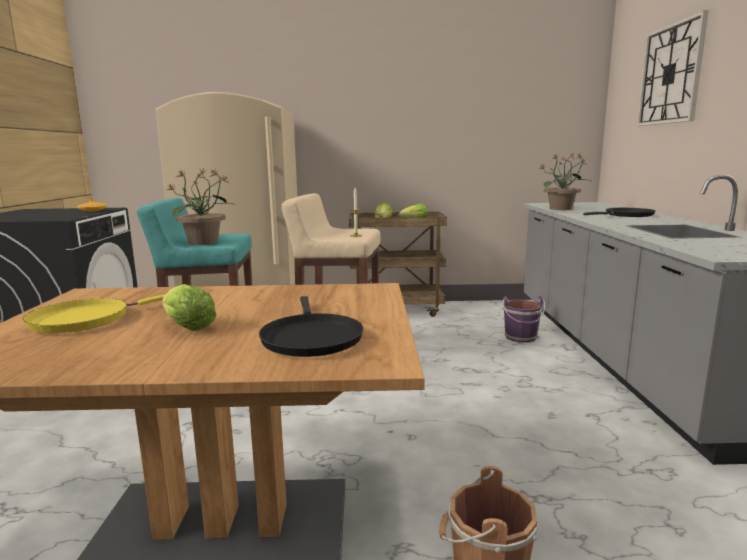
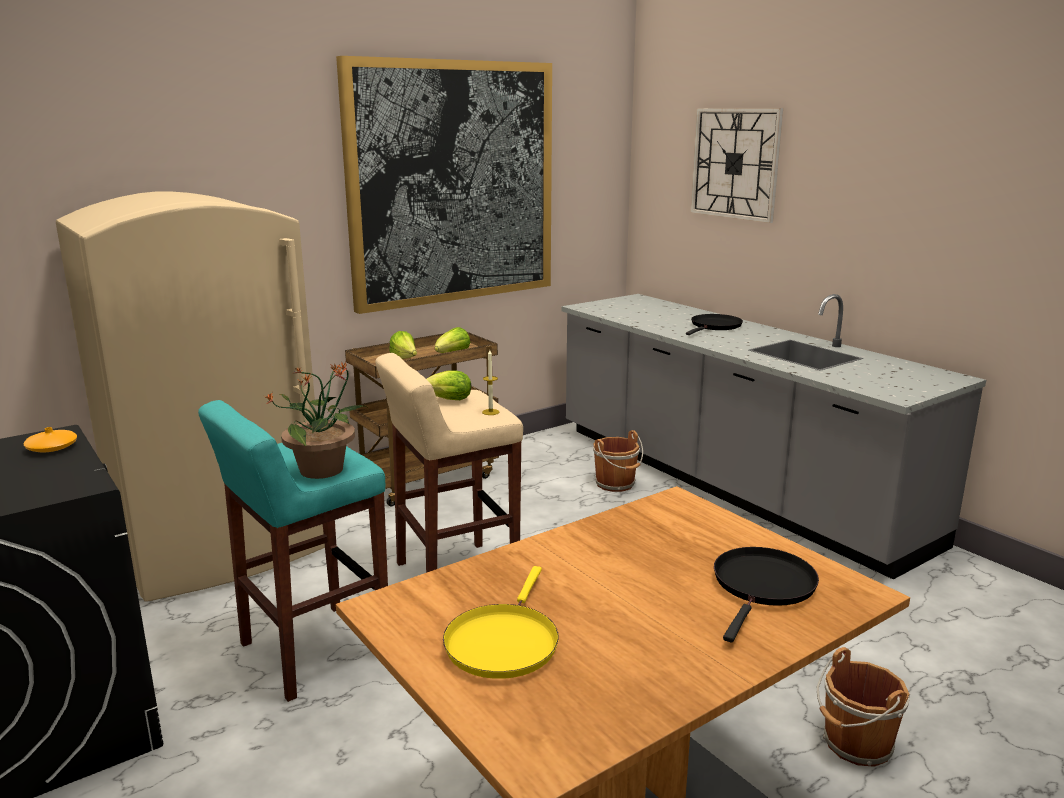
camera: 35 degrees left, 5 degrees up
(186, 327) = (630, 613): lettuce -> lettuce (446, 400)
(310, 338) = (762, 586): black frying pan -> black frying pan turned 105 degrees counterclockwise
(440, 106) = (452, 183): none -> picture
(521, 337) = (616, 484): purple bucket -> brown bucket
(561, 209) = (629, 318): potted plant -> none

